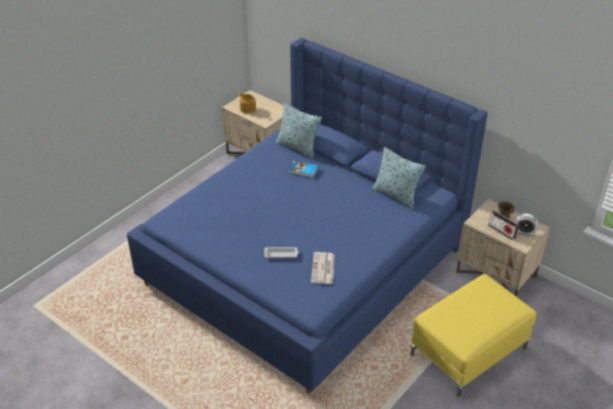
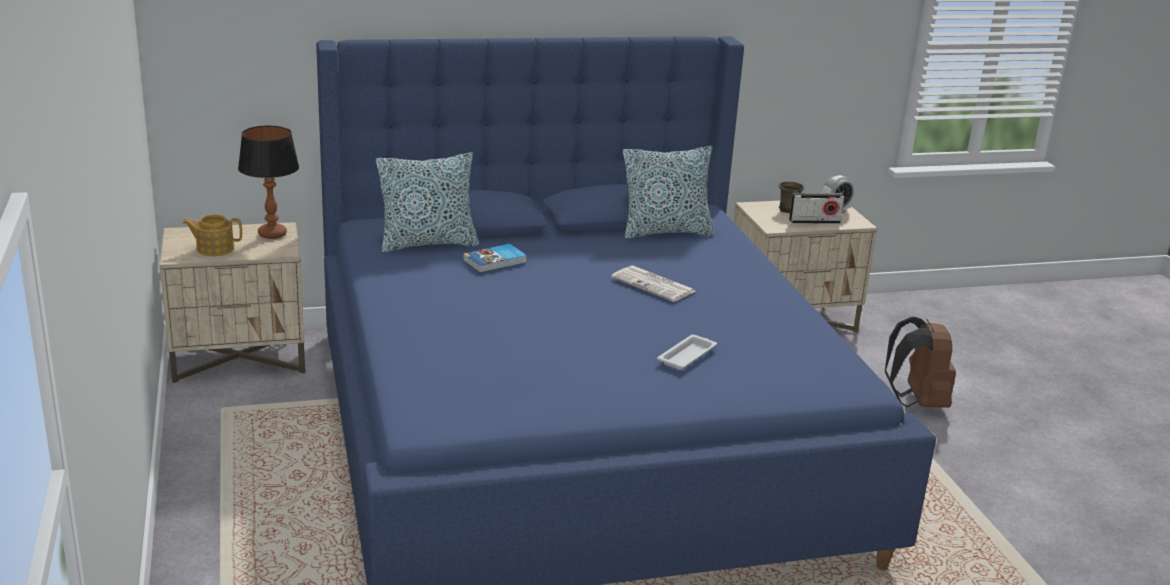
camera: 55 degrees left, 15 degrees down
(275, 111) = (272, 234): none -> table lamp
(323, 269) = (769, 339): newspaper -> newspaper (654, 285)
(468, 351) = (917, 402): yellow ottoman -> brown backpack

